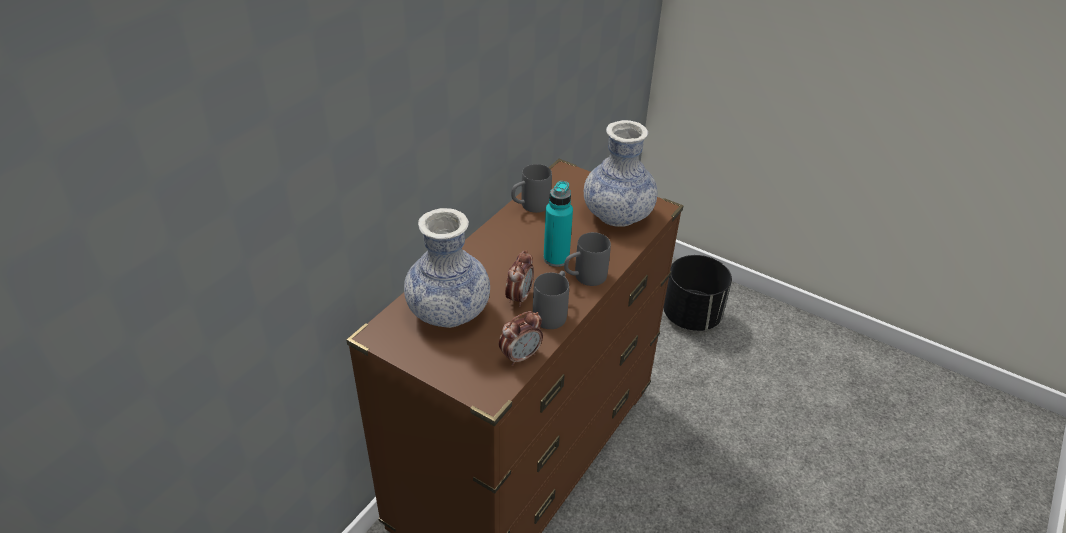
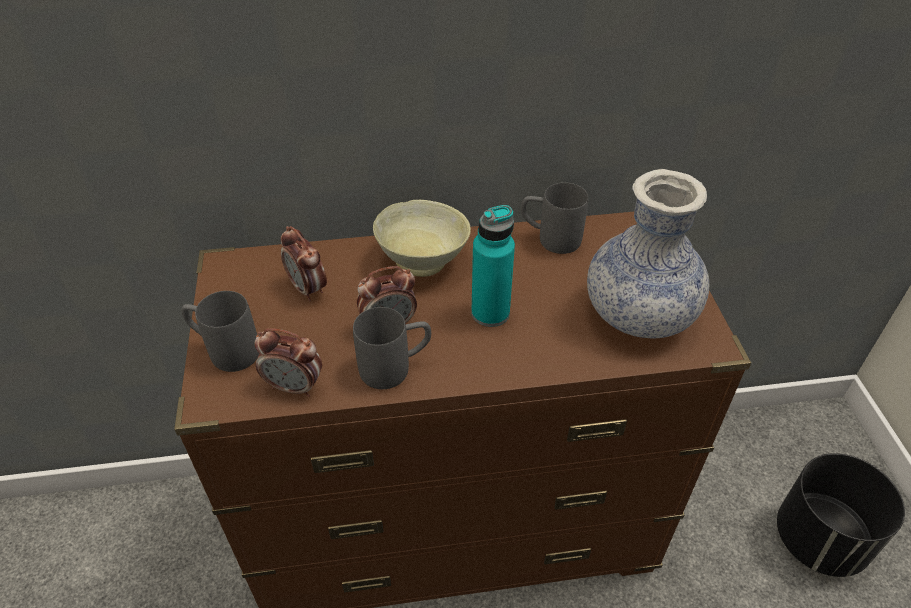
camera: 50 degrees right, 5 degrees up
(448, 312) = (308, 289): vase -> alarm clock
(486, 257) = (424, 261): none -> beige bowl
(584, 278) = (486, 357): grey mug -> grey mug (225, 350)

